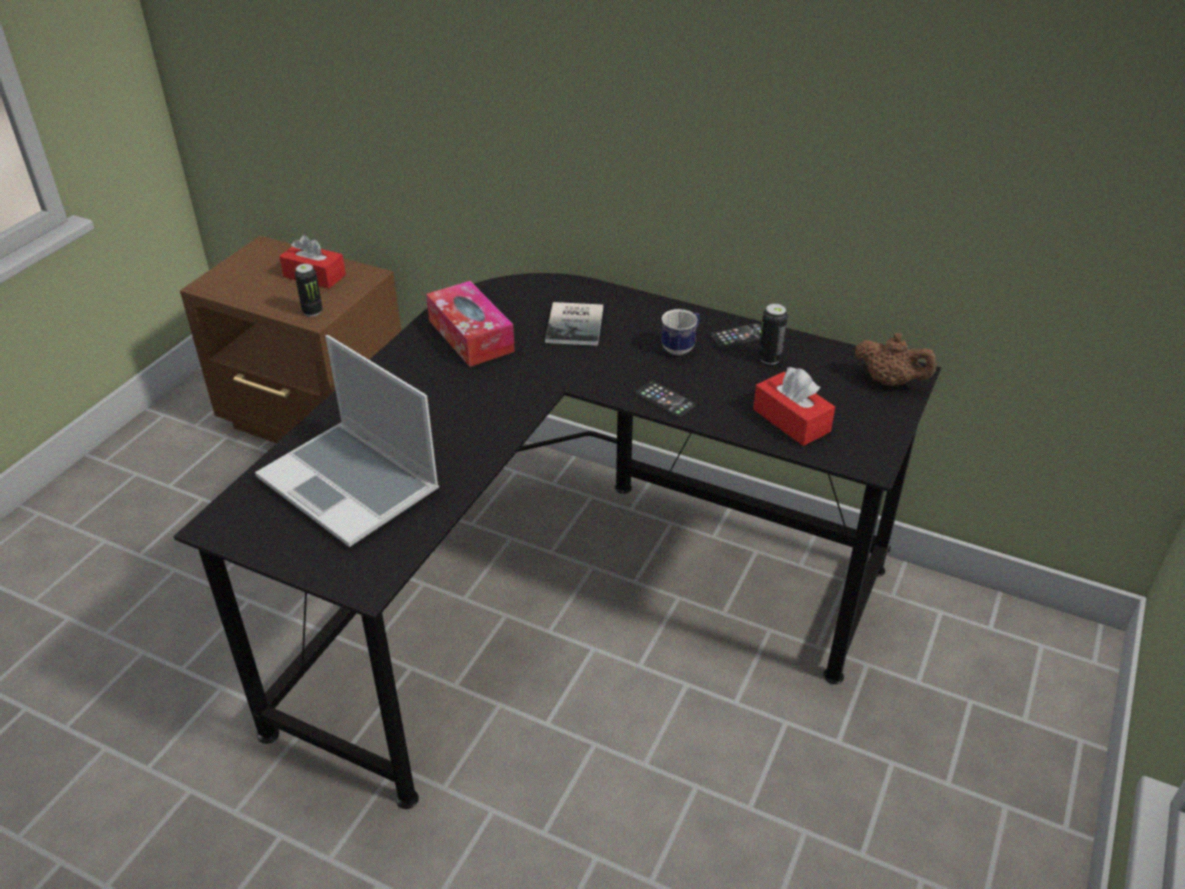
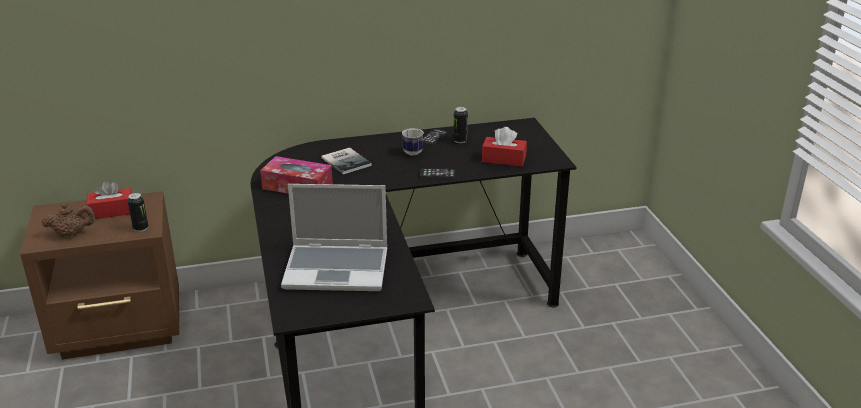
camera: 40 degrees left, 10 degrees down
(890, 382) = (522, 130): brown teapot -> brown teapot (72, 234)

